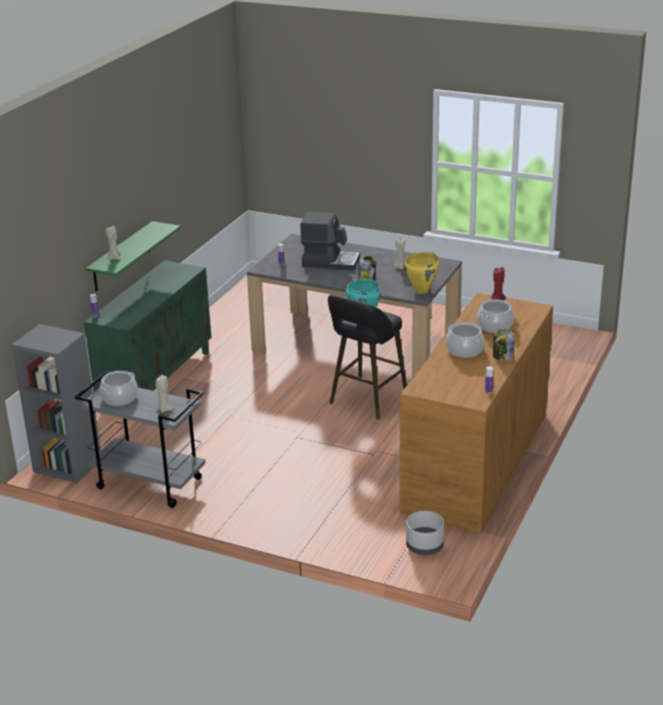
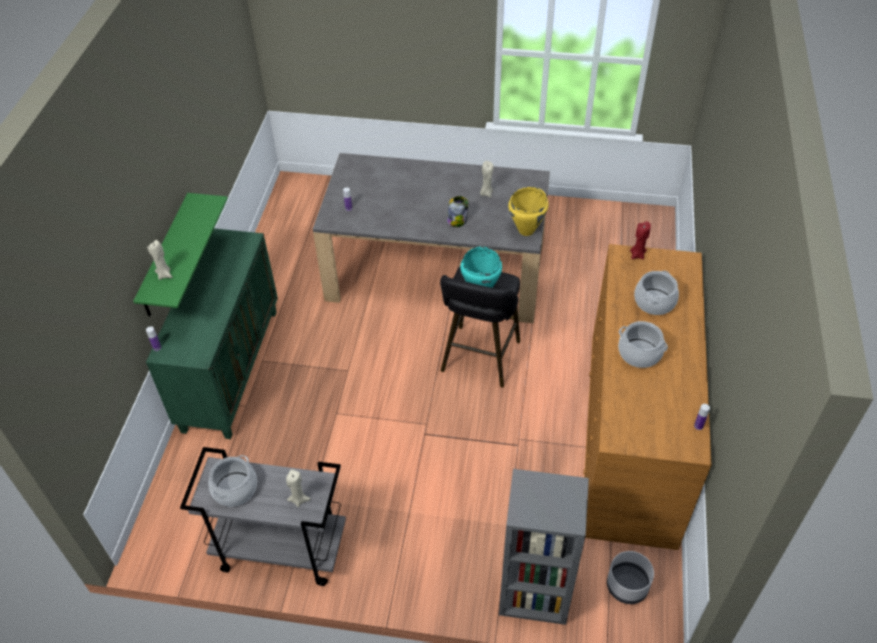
camera: 15 degrees left, 20 degrees up
(66, 466) = (171, 539): grey bookcase -> grey bookcase (533, 594)
(330, 262) = (404, 196): coffee machine -> none
(502, 357) = (687, 357): jar -> none

